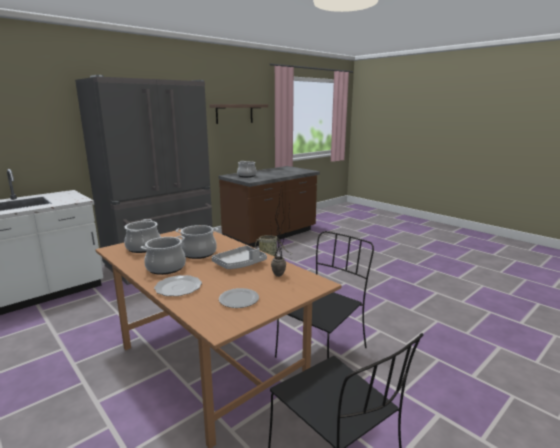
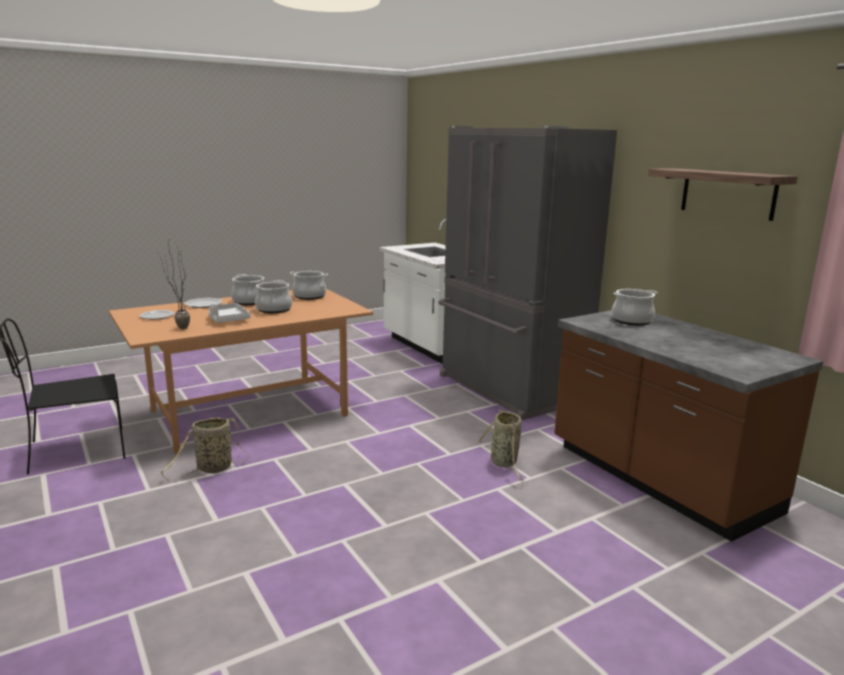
camera: 100 degrees right, 0 degrees up
(323, 351) = (212, 469): black chair -> basket

